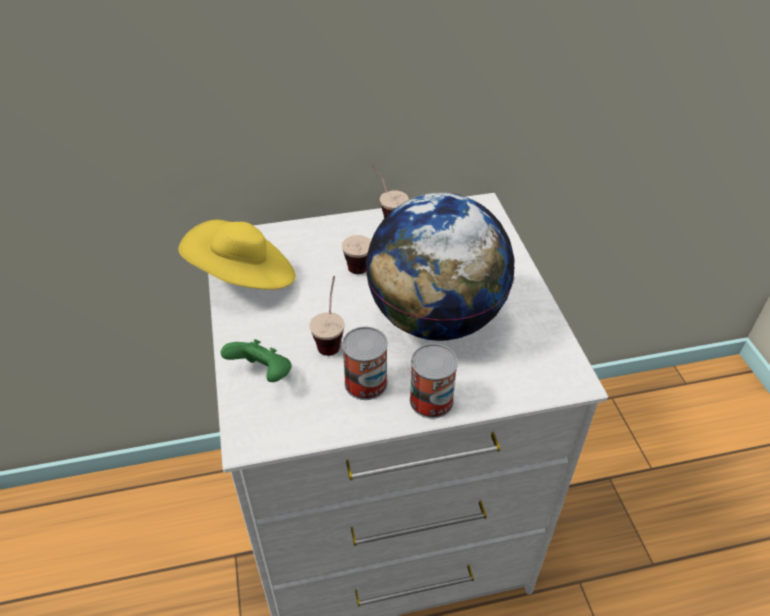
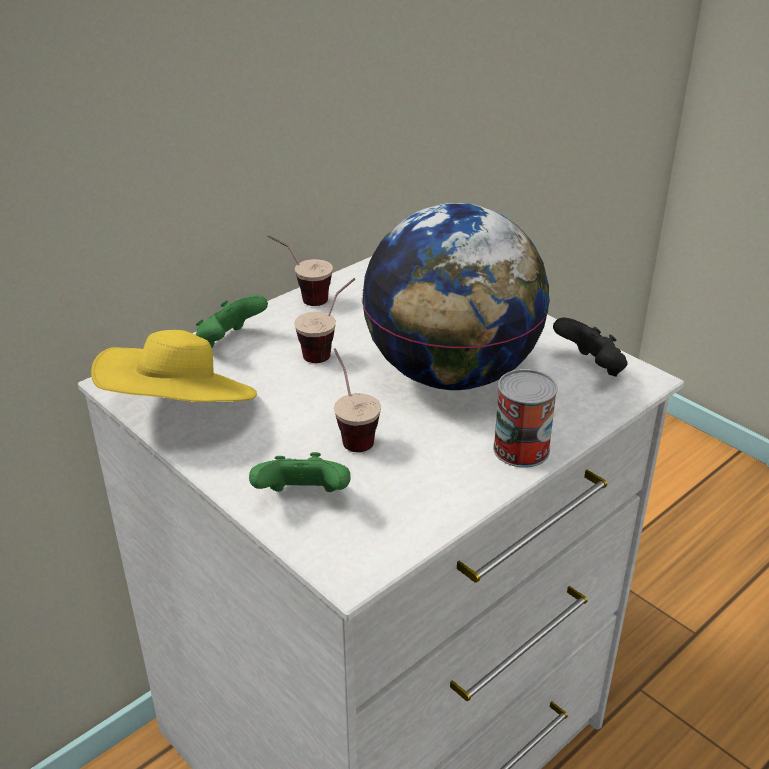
camera: 30 degrees left, 10 degrees down
(313, 235) = (230, 342): none -> green game controller
(366, 383) = (434, 460): can -> none
(542, 355) = (590, 368): none -> black game controller

